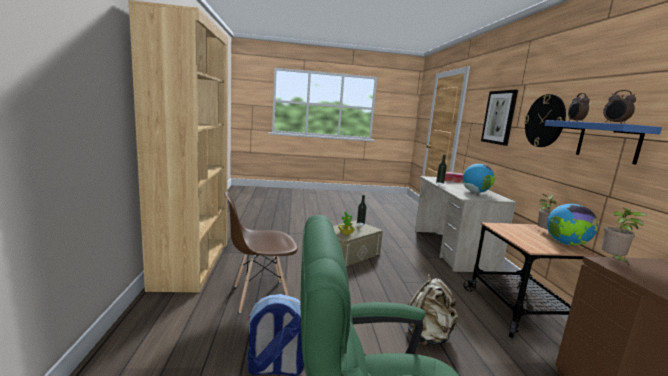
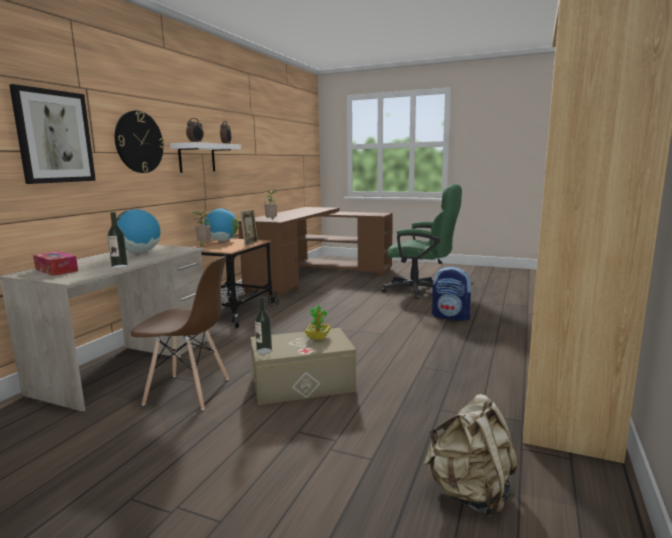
camera: 150 degrees left, 0 degrees up
(260, 295) = (457, 352): brown chair -> brown chair (189, 392)
(428, 336) = (332, 313): beige backpack -> beige backpack (470, 493)
(517, 239) = (250, 244): none -> picture frame
(608, 141) = (197, 158): blue shelf -> white shelf

